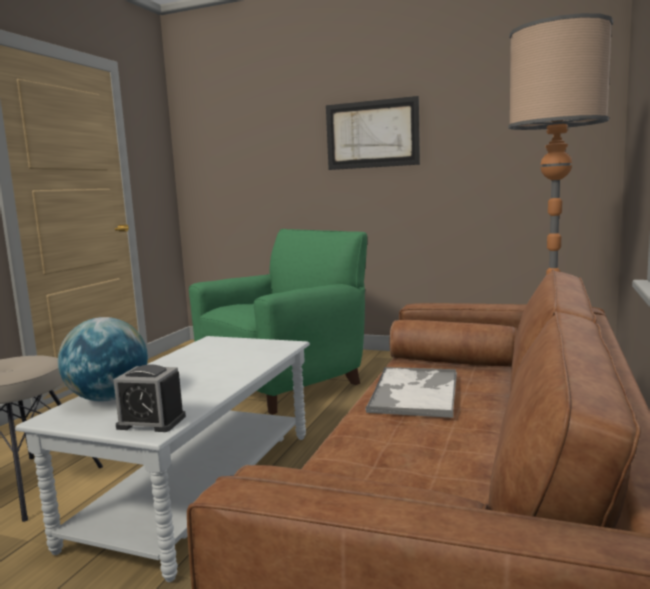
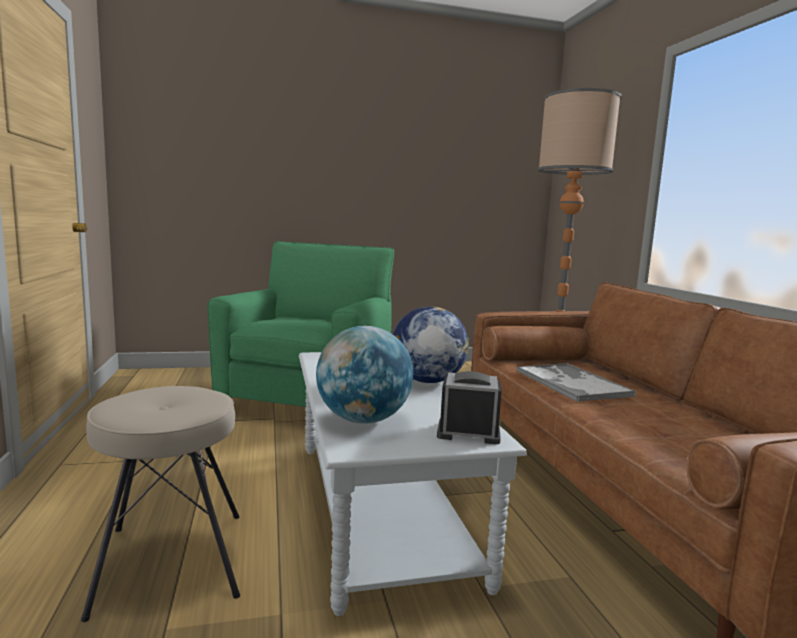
camera: 35 degrees left, 0 degrees up
(151, 422) = (468, 433): alarm clock -> alarm clock turned 150 degrees counterclockwise
(238, 372) = (427, 381): none -> globe
(372, 134) = (357, 155): picture -> none

